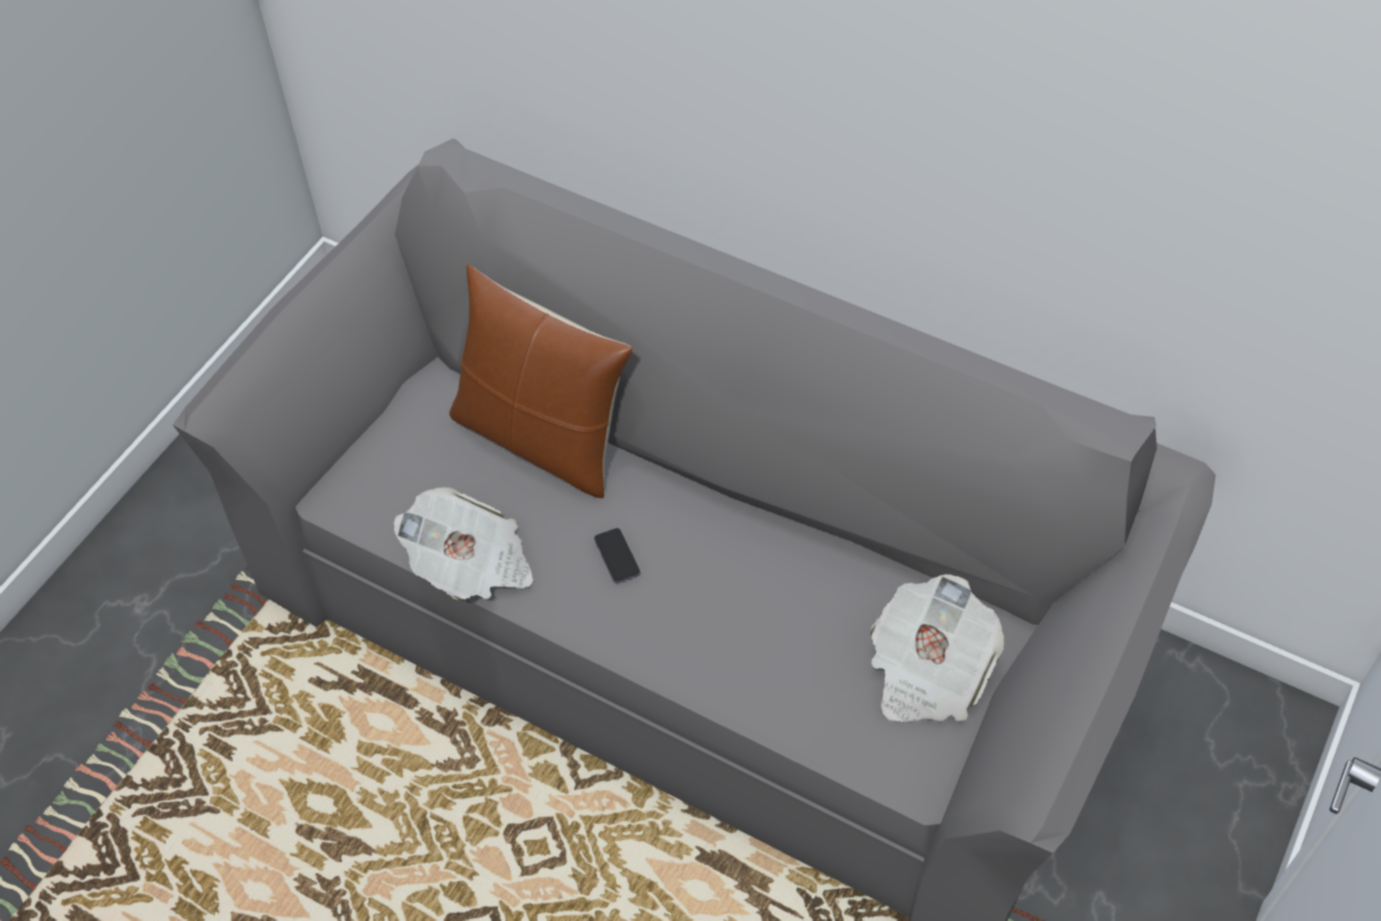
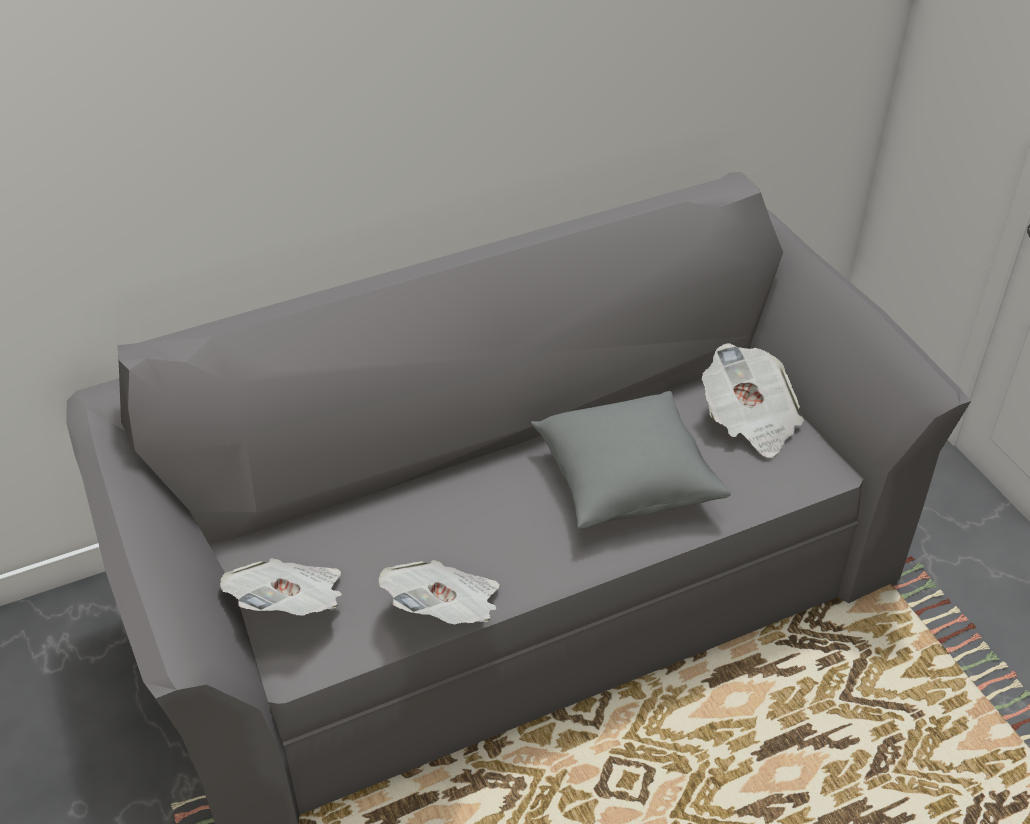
camera: 55 degrees left, 10 degrees down
(396, 455) = (291, 605): none -> newspaper
(542, 438) = (368, 511): brown pillow -> none
(617, 557) = (520, 521): phone -> none
(745, 609) = (625, 479): none -> grey pillow

